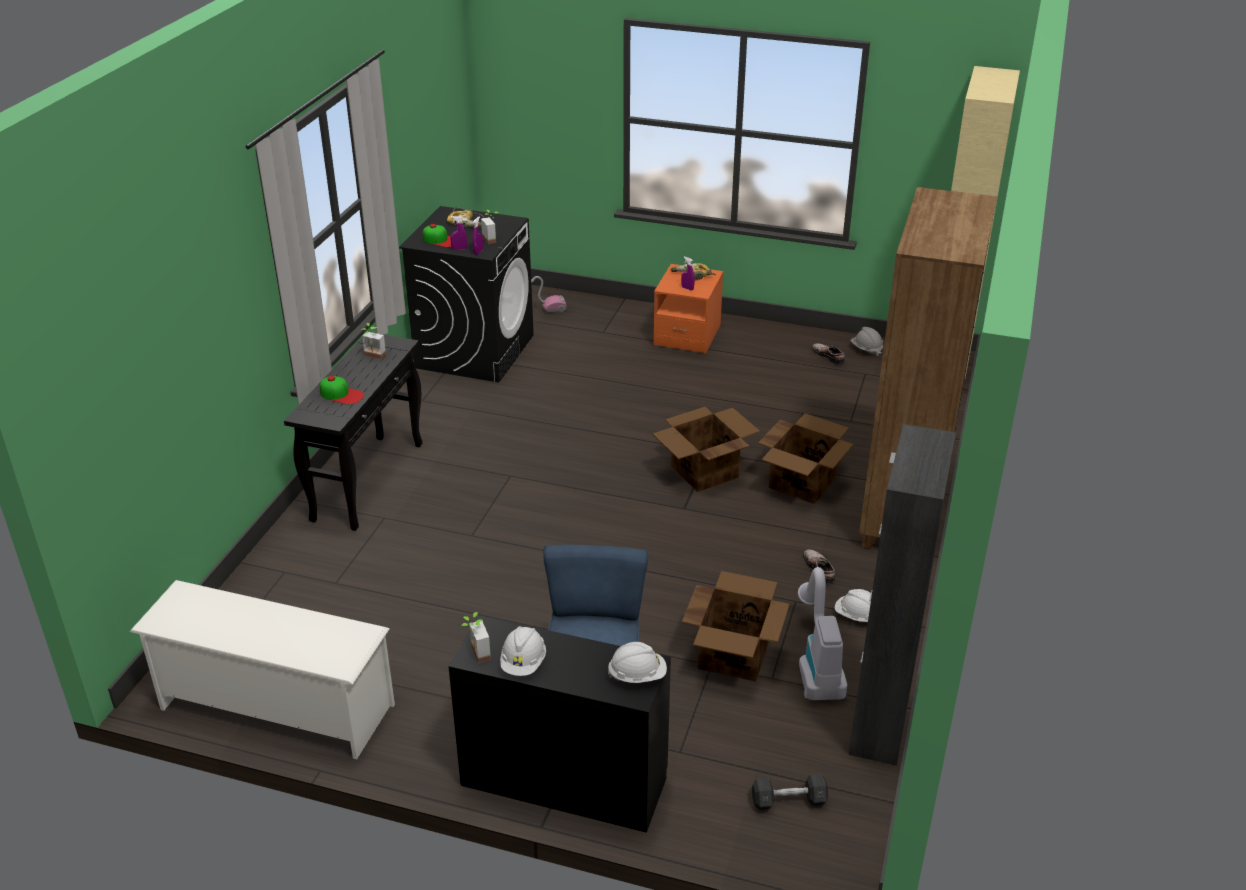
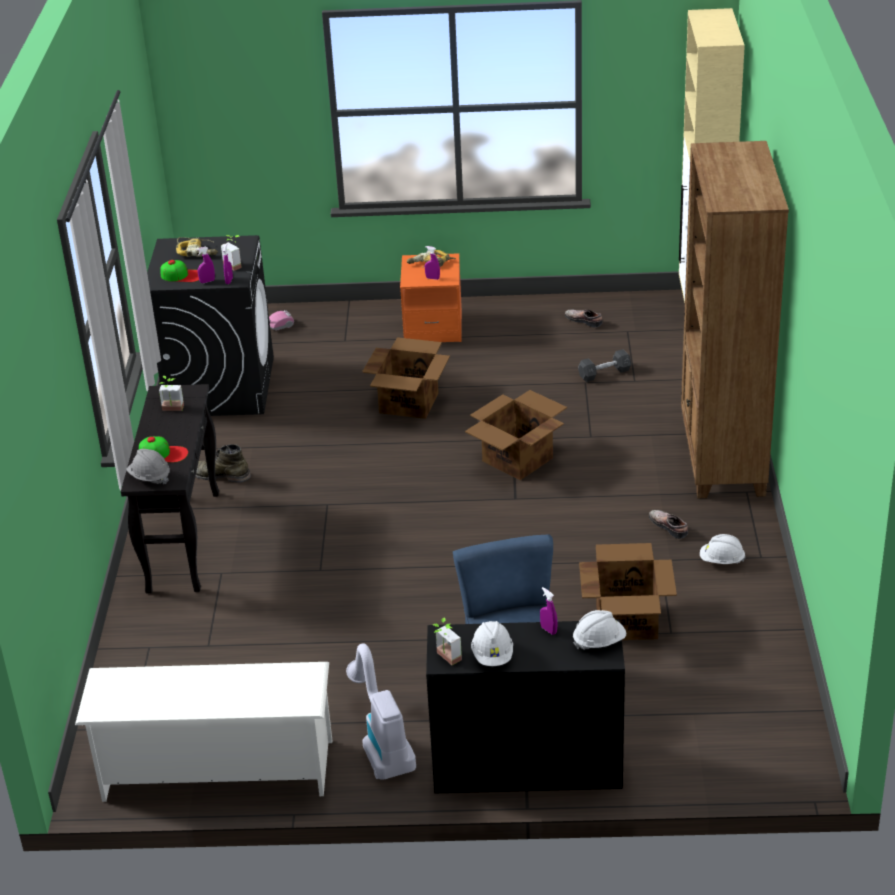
camera: 15 degrees left, 0 degrees up
(431, 428) = (219, 475): none -> green boot
(593, 650) = (548, 630): none -> purple spray bottle
(788, 800) = (733, 731): grey dumbbell -> grey dumbbell (604, 373)
(802, 482) = (616, 450): cardboard box -> cardboard box (409, 402)
(817, 665) = (705, 612): vacuum cleaner -> vacuum cleaner (381, 743)
(866, 349) = (617, 307): grey hard hat -> grey hard hat (149, 477)
(880, 722) = (782, 647): black cabinet -> none

